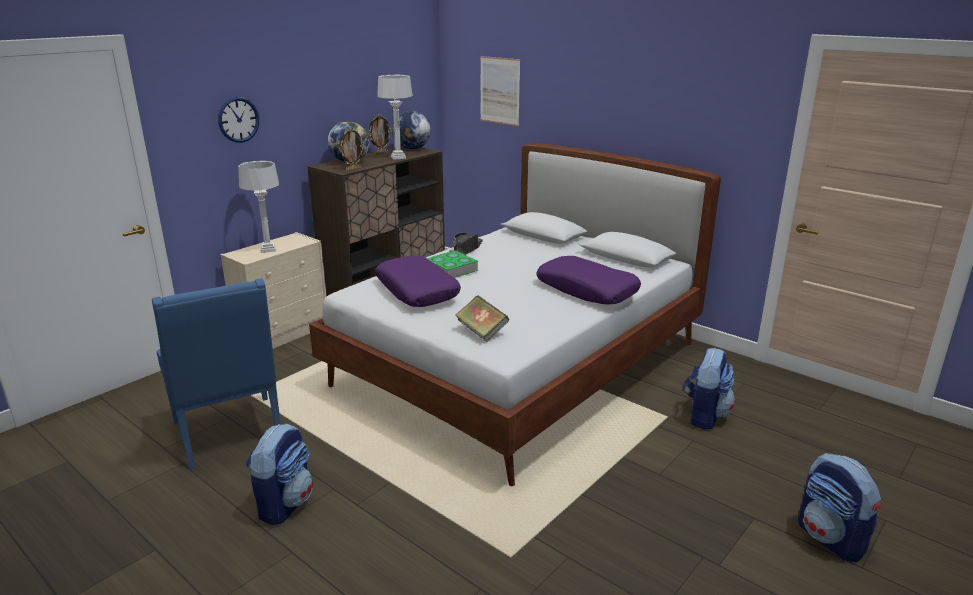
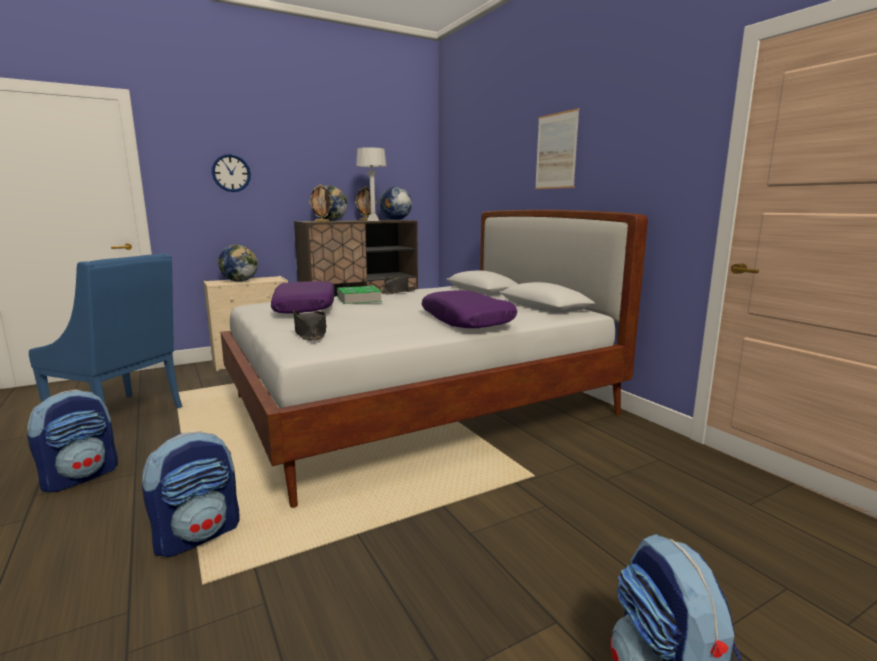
camera: 20 degrees right, 10 degrees down
(230, 434) = (122, 416): blue armchair -> blue armchair turned 60 degrees counterclockwise
(268, 249) = (240, 281): grey table lamp -> globe
(482, 331) = (310, 334): book -> black hat
(500, 90) = (474, 170): picture -> picture (556, 151)
(704, 415) = (582, 482): backpack -> backpack (198, 535)

